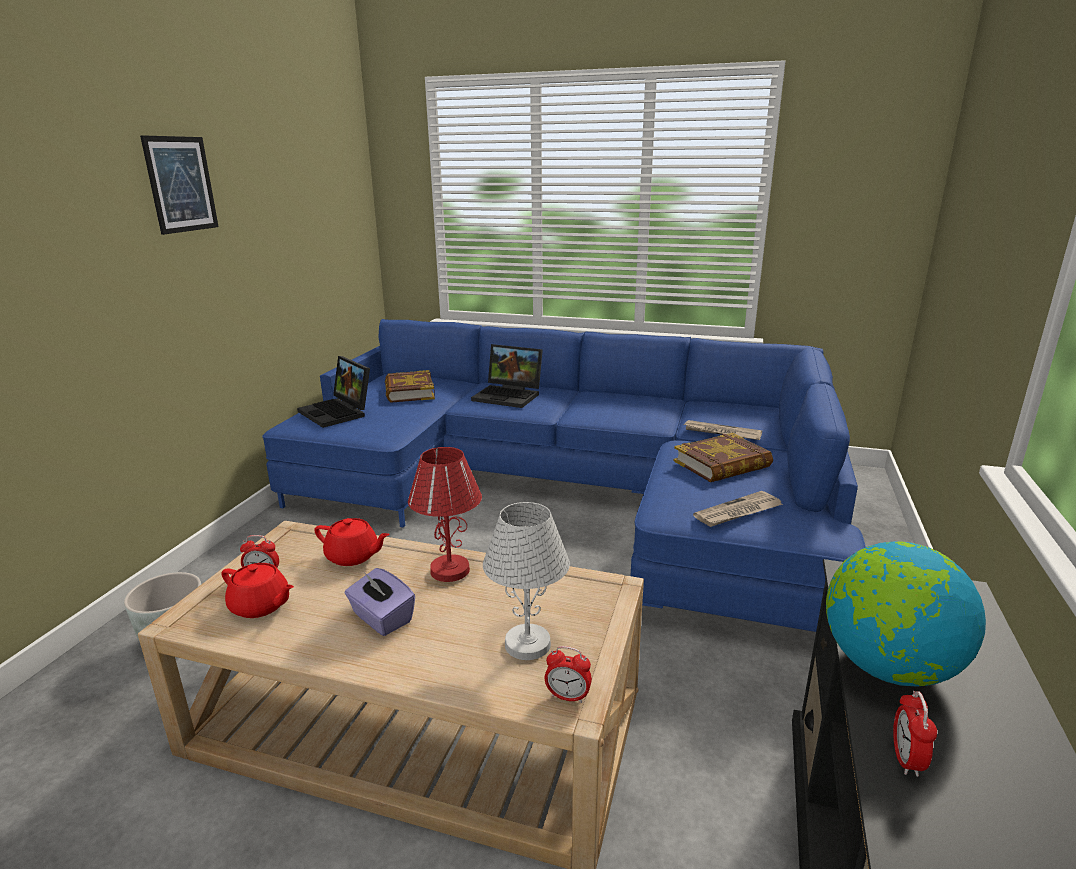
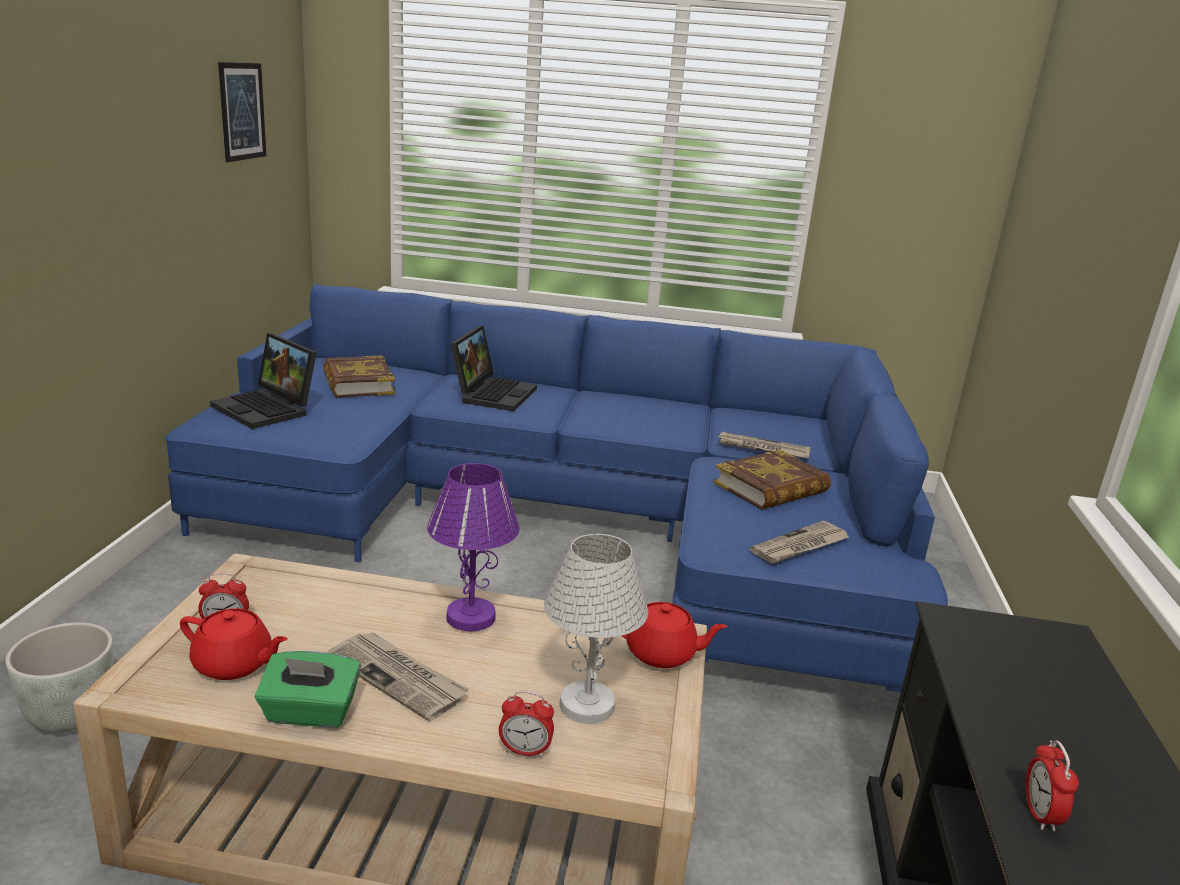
camera: 10 degrees left, 0 degrees up
(181, 184) = (80, 94): picture -> picture (242, 111)
(306, 645) = (310, 713): none -> green tissue box
(353, 556) = (341, 600): red teapot -> red teapot (662, 654)
(381, 618) = (398, 677): purple tissue box -> newspaper
(450, 570) = (471, 617): red table lamp -> purple table lamp
(510, 396) = (493, 393): laptop -> laptop turned 90 degrees counterclockwise
(568, 696) = (649, 764): alarm clock -> alarm clock (525, 751)
(887, 667) = (1005, 719): globe -> none

